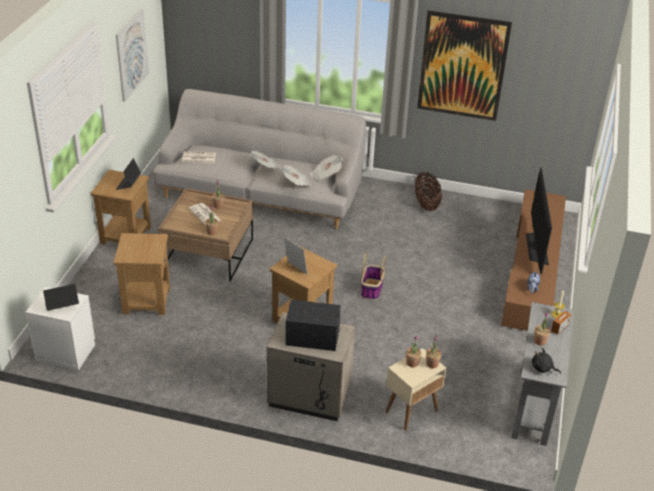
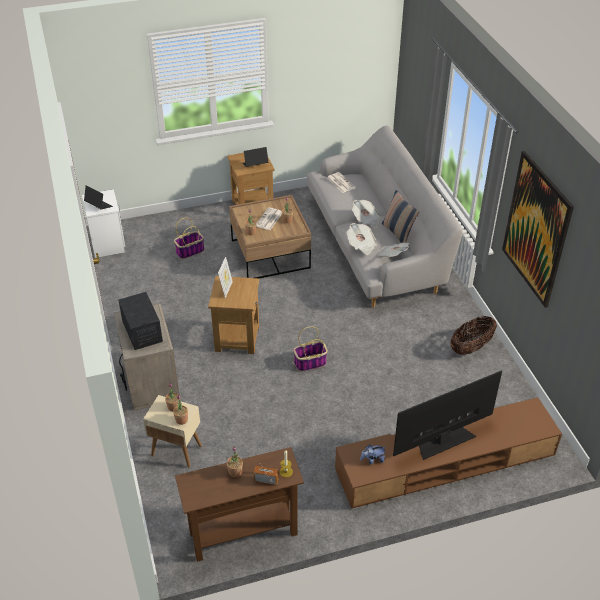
camera: 60 degrees right, 5 degrees up
(132, 55) = (327, 68): picture -> none
(146, 300) = (190, 251): brown side table -> basket
(299, 160) = (398, 233): none -> pillow
(533, 405) = (243, 533): grey console table -> brown console table
(543, 368) = (197, 487): black plush toy -> none

